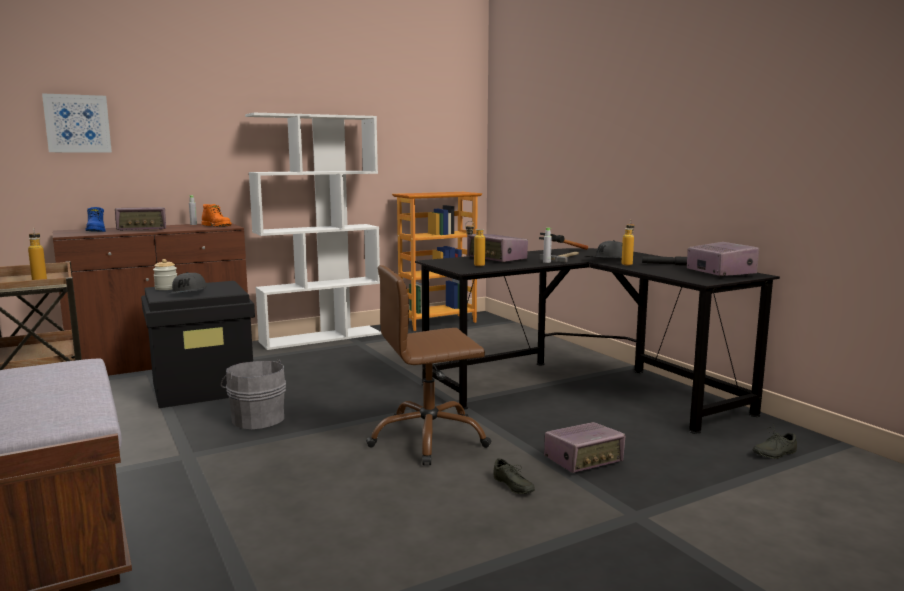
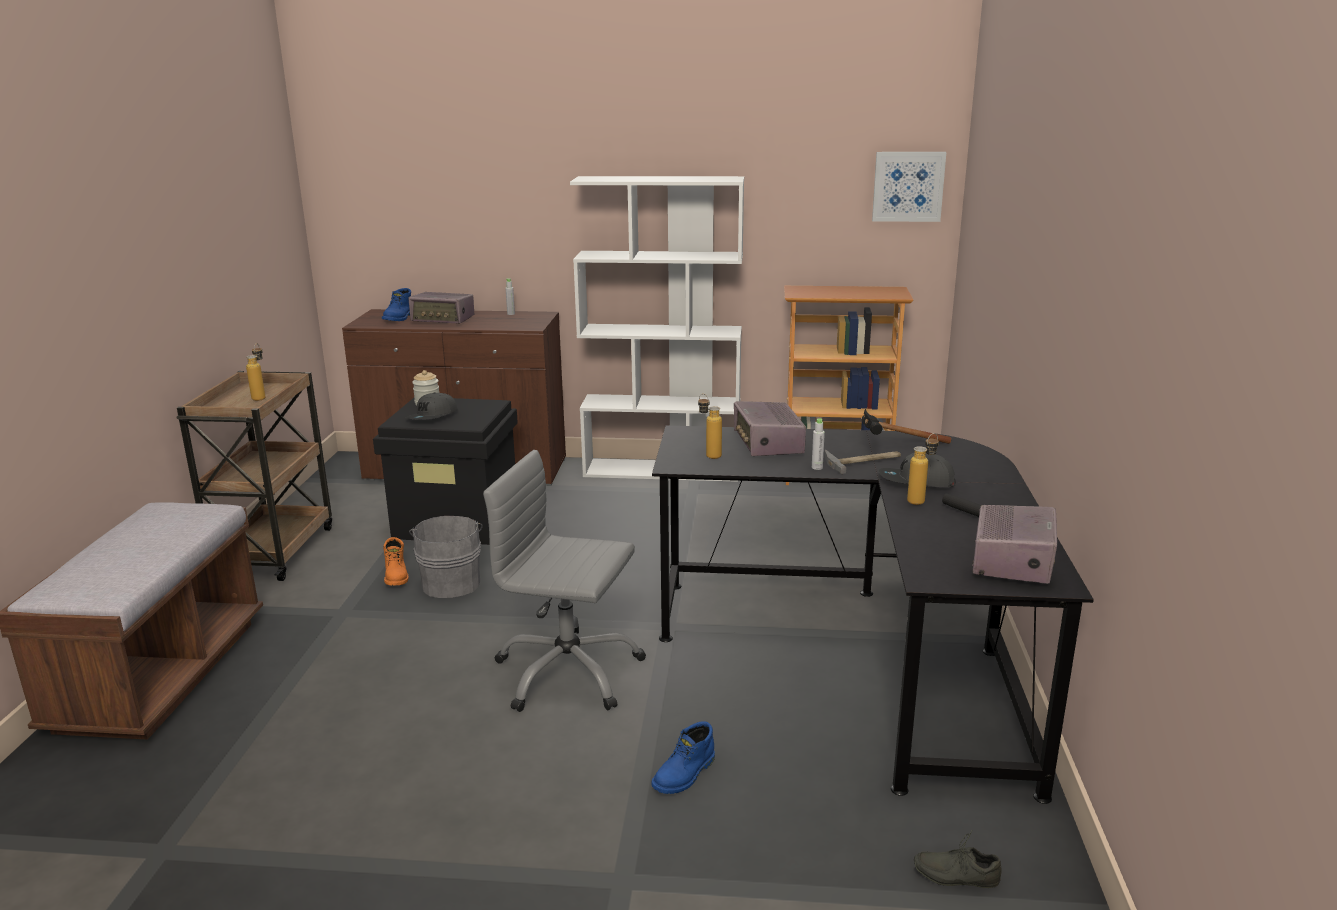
camera: 35 degrees right, 10 degrees up
(77, 123) = (394, 190): picture -> picture (908, 186)
(217, 226) = (523, 323): orange boot -> orange boot (397, 576)
(429, 439) = (568, 673): brown office chair -> grey office chair
(511, 486) = (556, 777): grey shoe -> none
(584, 460) = (685, 775): radio -> blue boot

